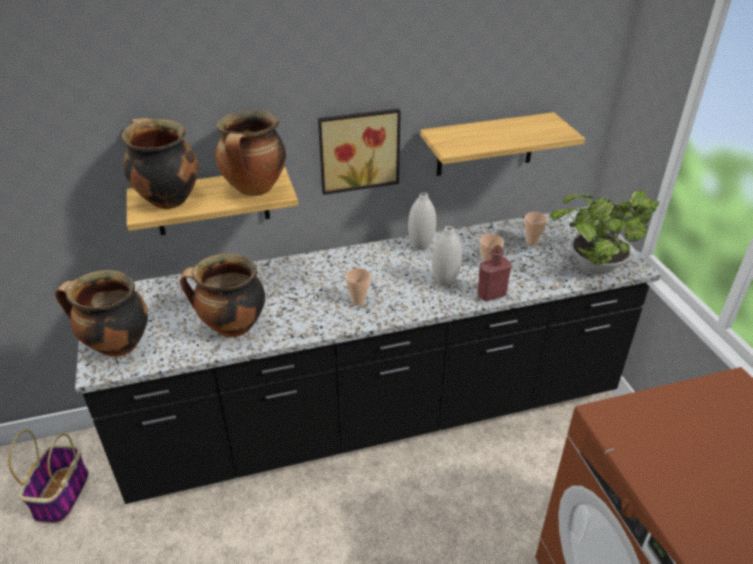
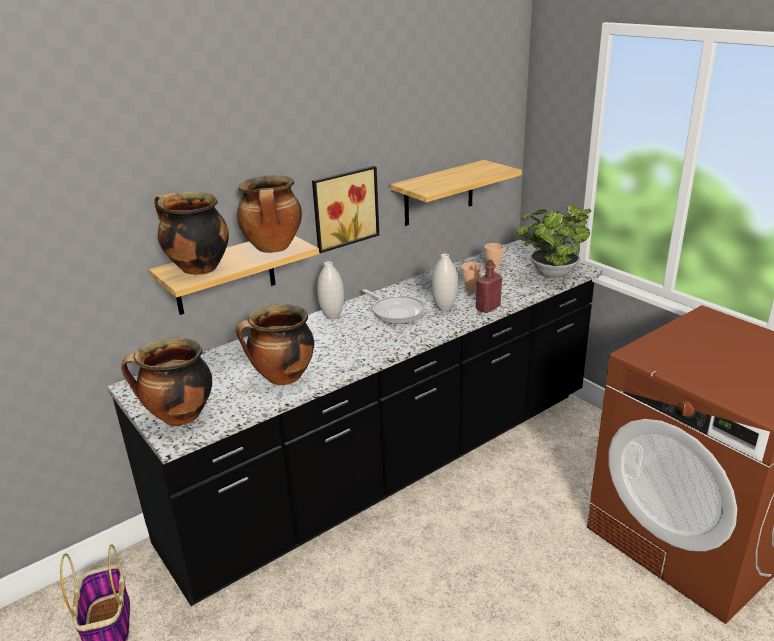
camera: 20 degrees left, 10 degrees down
(358, 301) = (382, 335): cup -> none
(392, 273) = (396, 312): none -> frying pan
(421, 246) = (406, 290): white vase -> white vase (332, 316)

